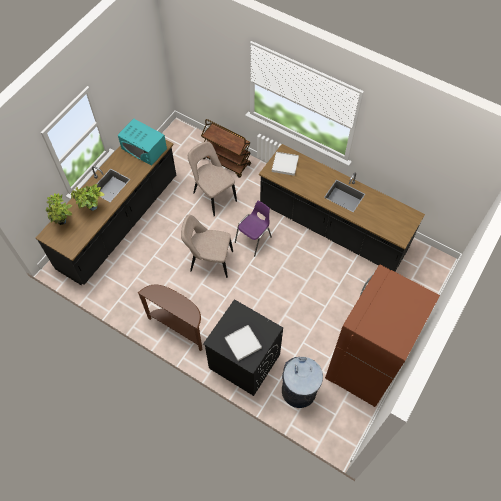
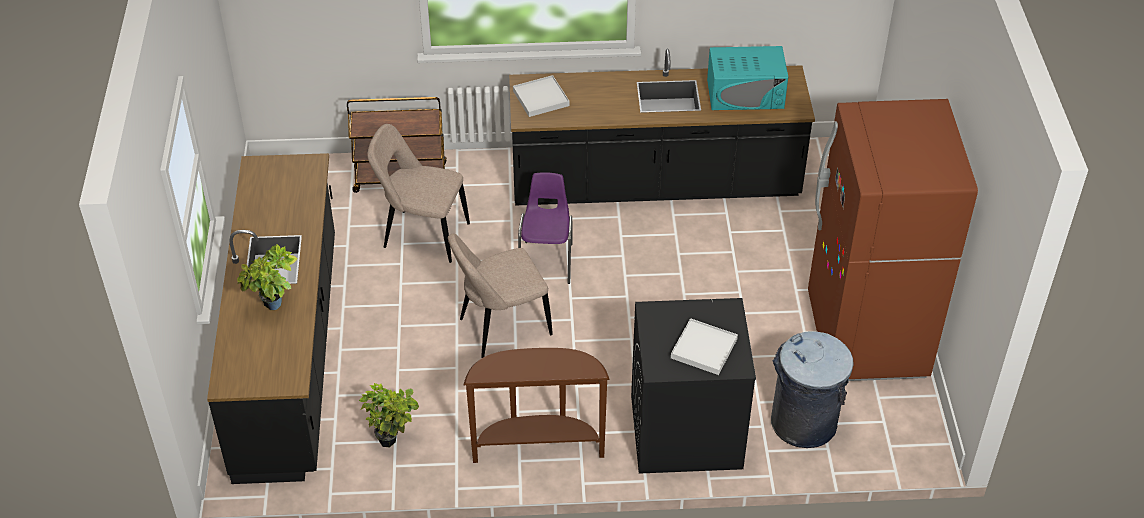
camera: 35 degrees left, 15 degrees down
(64, 222) = (241, 350): potted plant -> potted plant (393, 440)
(144, 148) = (284, 183): turquoise microwave -> turquoise microwave (745, 94)

